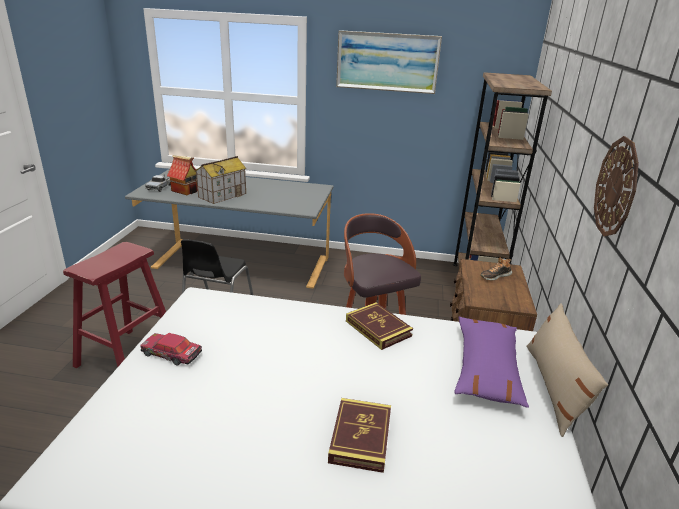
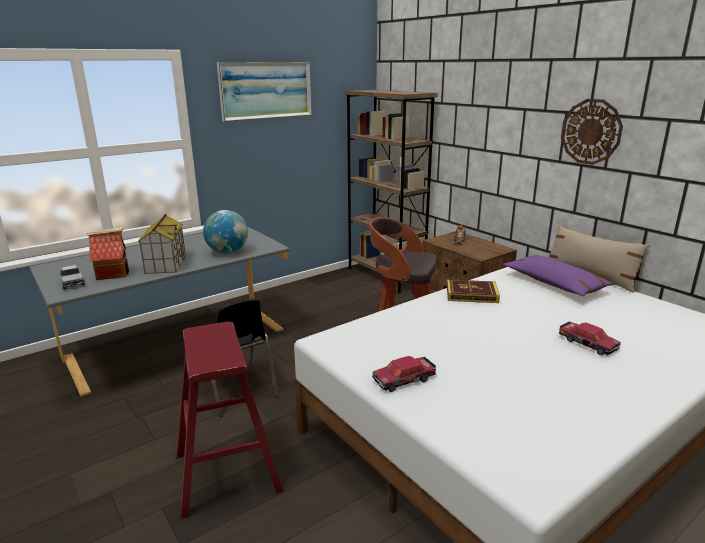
camera: 45 degrees left, 5 degrees down
(271, 202) = (228, 252): none -> globe
(360, 437) = (587, 343): book -> toy car

